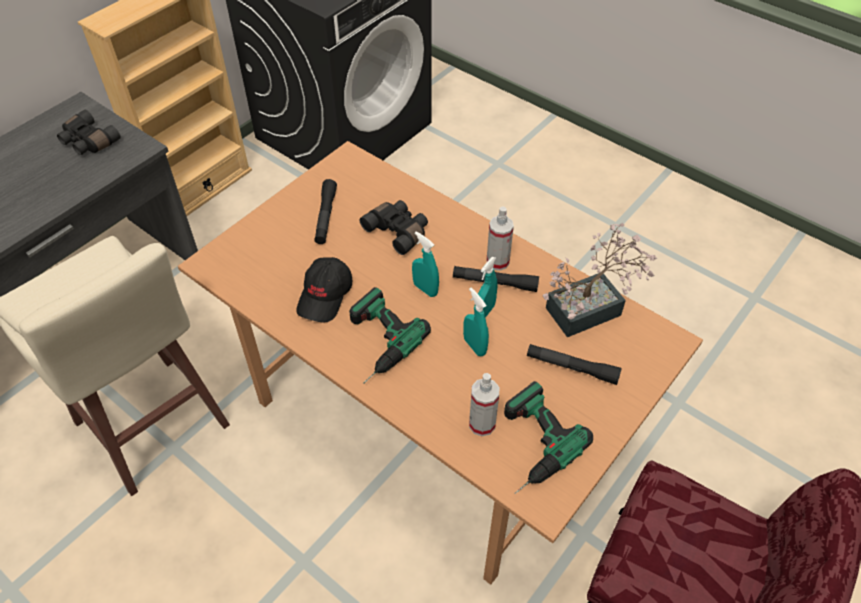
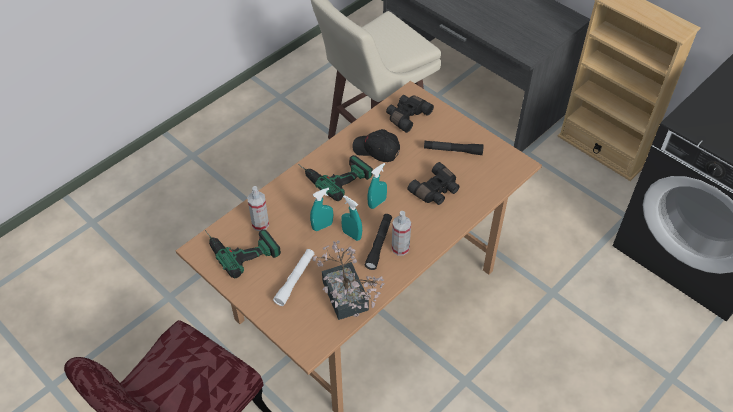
camera: 95 degrees right, 0 degrees up
(88, 142) = (533, 29): black binoculars -> black binoculars (407, 116)
(572, 368) = (295, 279): black flashlight -> white flashlight

